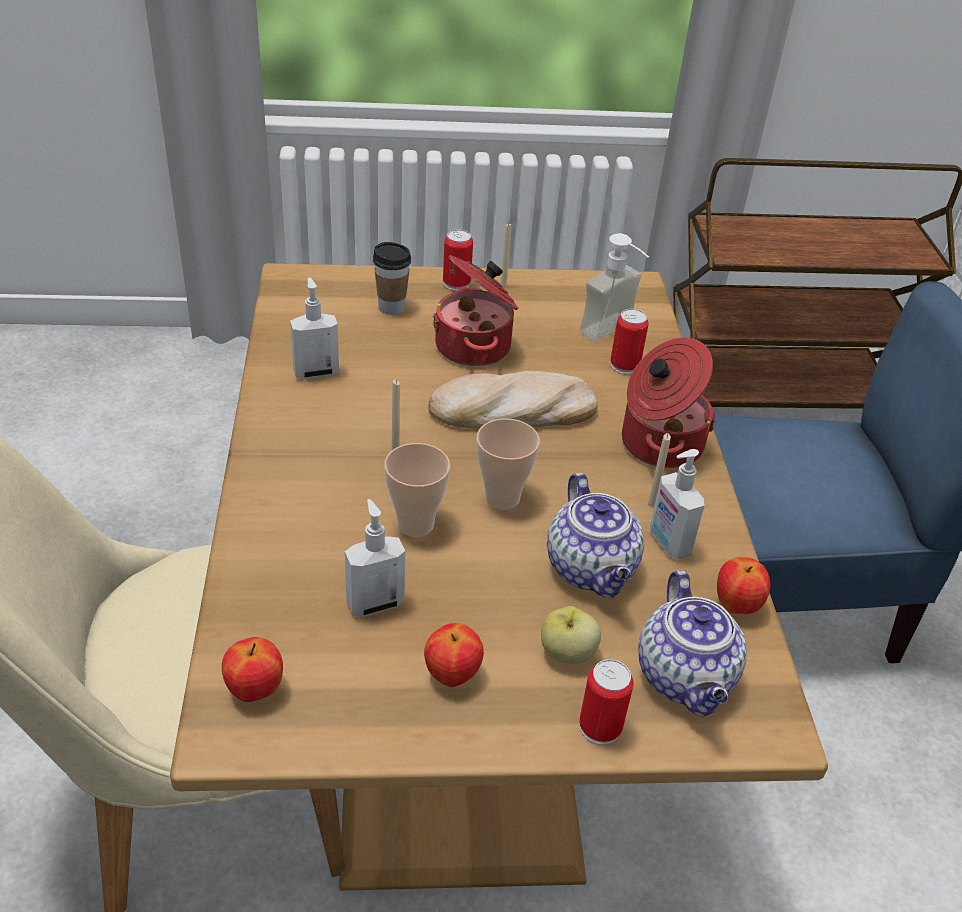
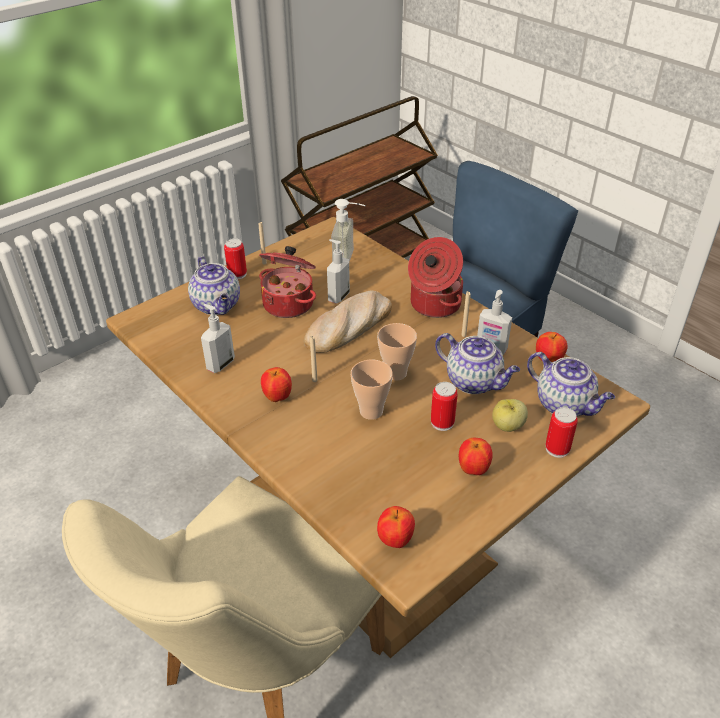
camera: 35 degrees left, 0 degrees up
(331, 444) = (277, 397): none -> apple
(374, 603) = (399, 461): soap dispenser -> soap dispenser (338, 296)
(391, 307) = (217, 306): cup -> teapot
(624, 365) = (374, 274): can -> can (442, 422)

